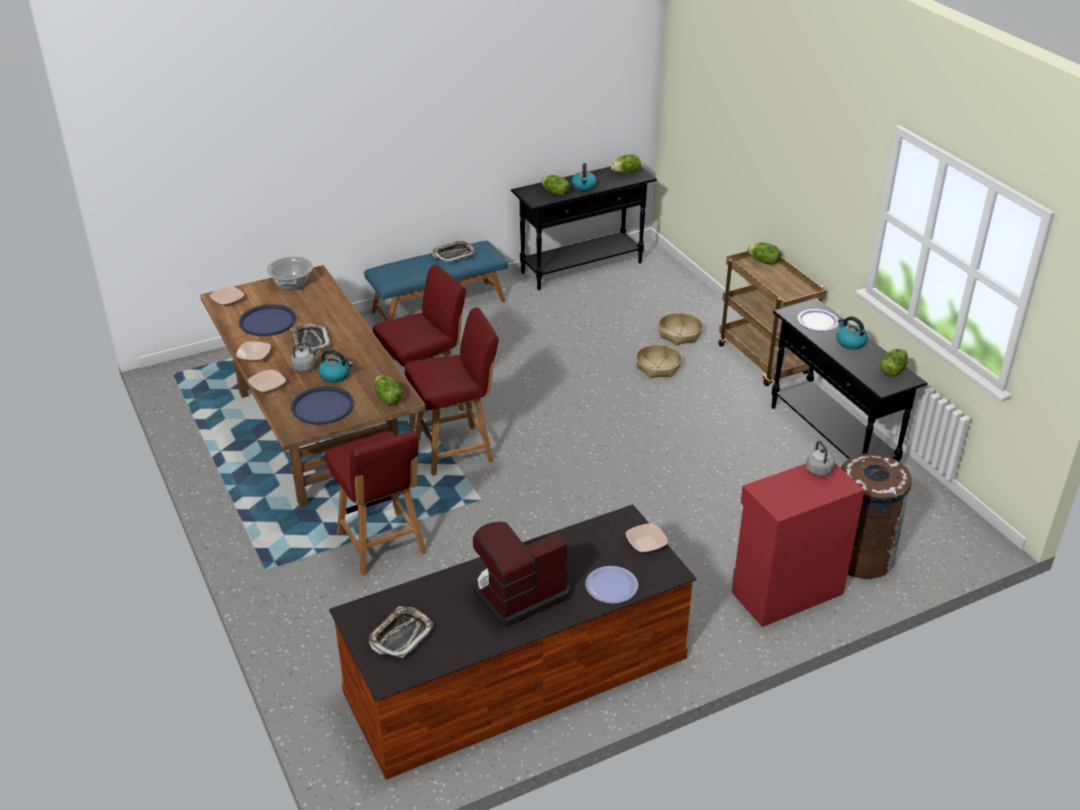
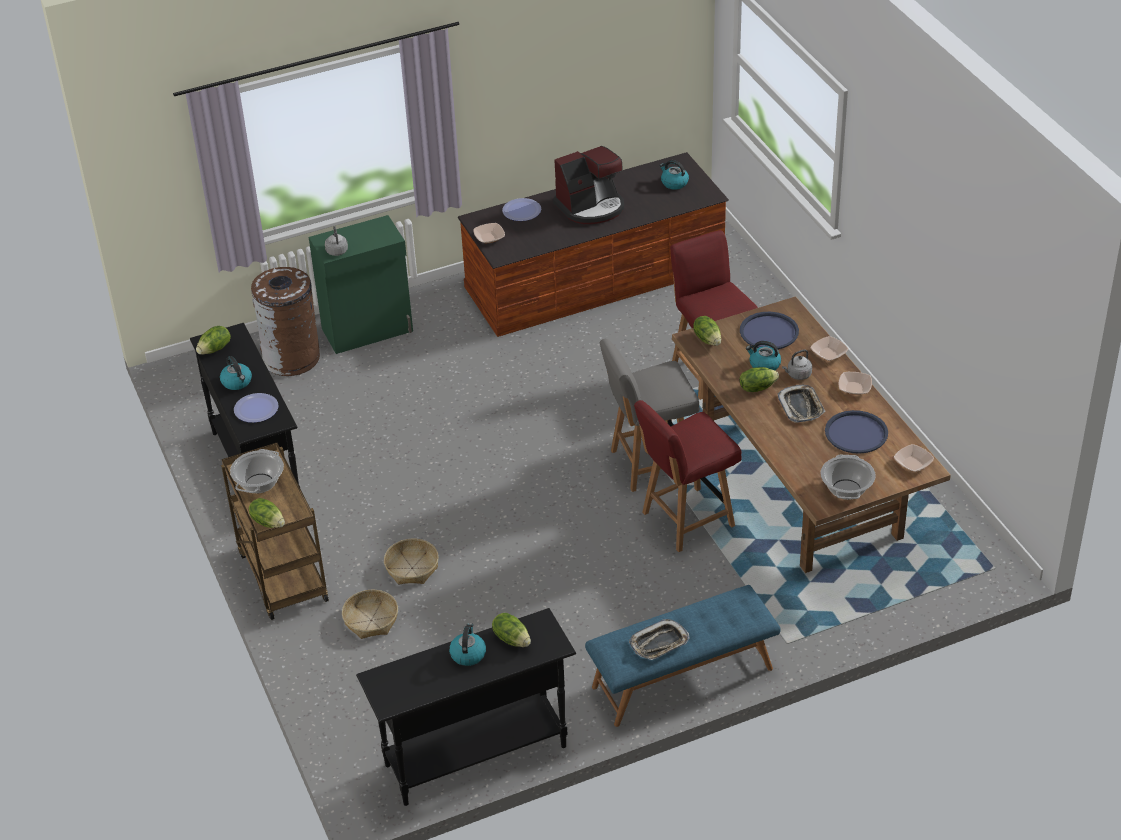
camera: 175 degrees left, 5 degrees up
(401, 635) = (674, 183): tray -> kettle
(456, 450) = (649, 463): red chair -> grey chair
(626, 172) = (398, 688): lettuce -> lettuce (757, 387)
(785, 285) = (259, 483): none -> cooking pot
(785, 592) = (368, 330): red cabinet -> green cabinet

